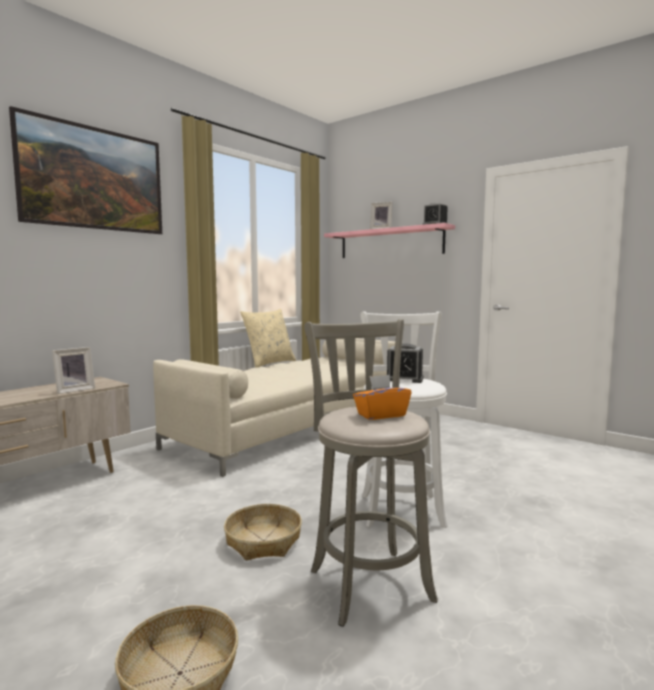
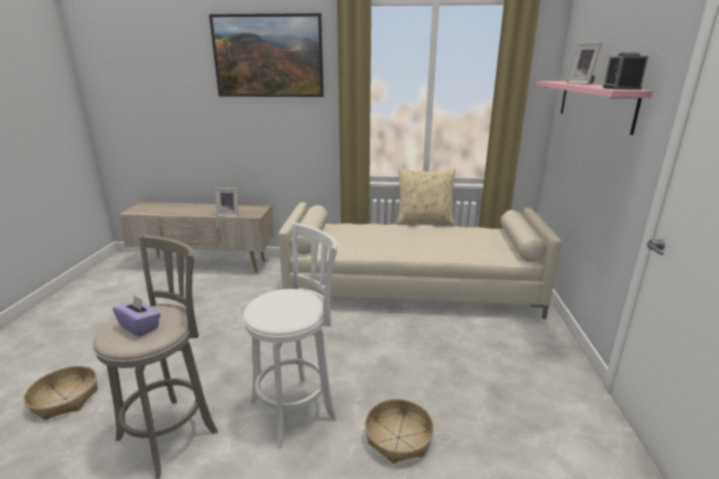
camera: 55 degrees right, 15 degrees up
(263, 541) = (203, 365): basket -> basket (398, 437)
(381, 415) = (140, 327): orange tissue box -> purple tissue box
(404, 379) = (291, 302): alarm clock -> none

